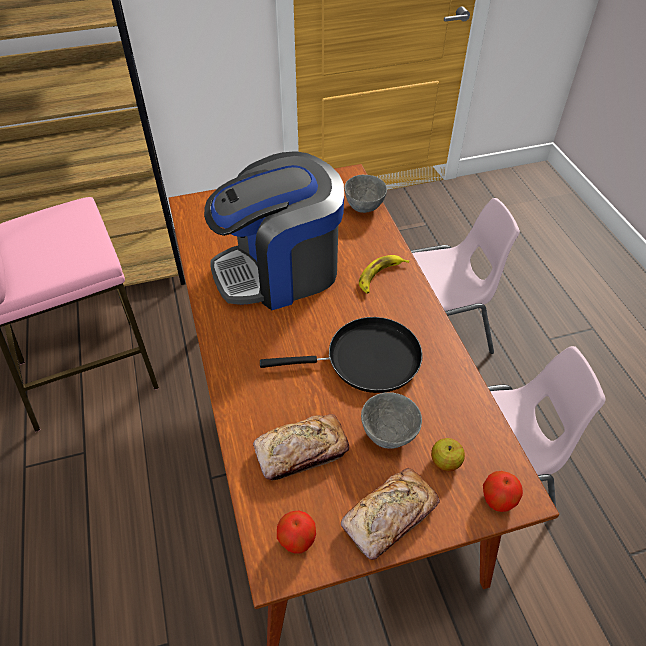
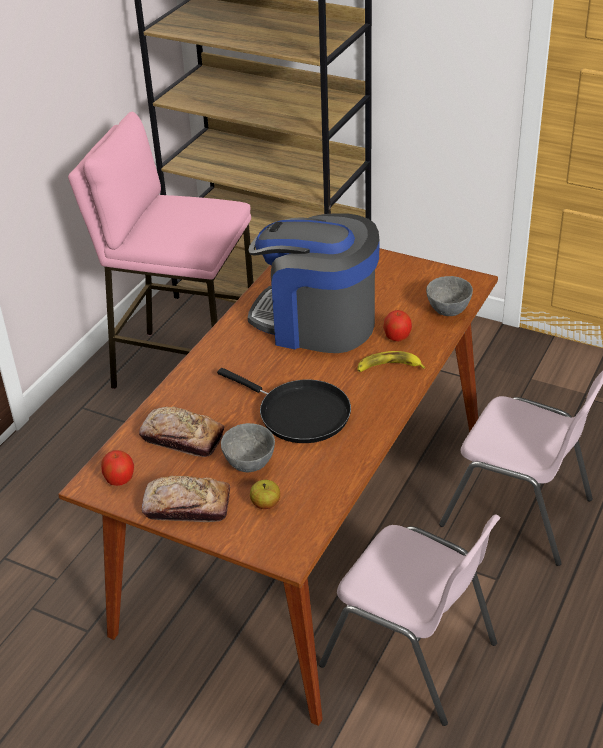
camera: 45 degrees right, 10 degrees down
(498, 499) = (269, 546): apple -> apple (397, 337)

